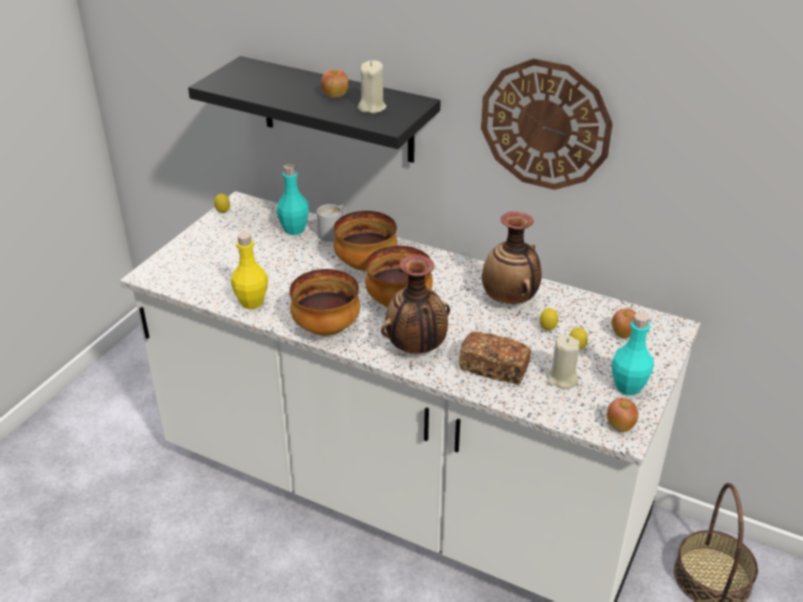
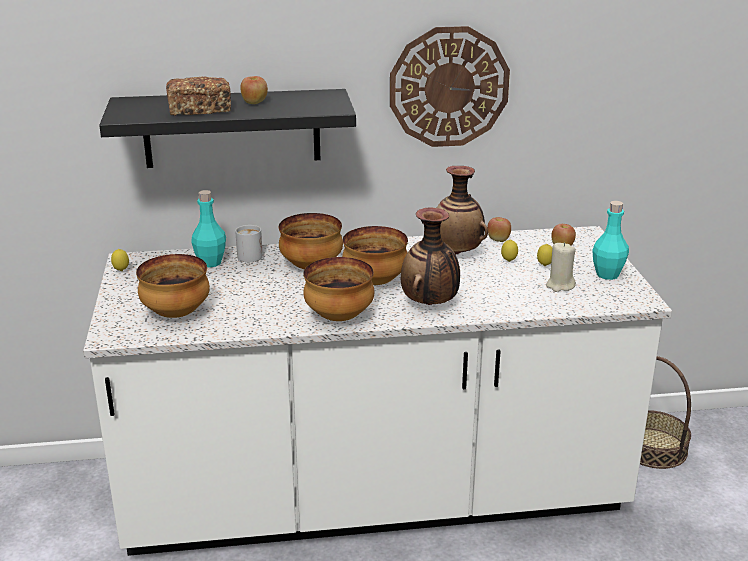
camera: 35 degrees left, 10 degrees down
(213, 272) = (175, 314): none -> bowl
(252, 302) = (246, 322): yellow bottle -> none
(372, 107) = (300, 103): beige candle -> none
(494, 368) = (505, 296): bread -> bread (200, 110)
(620, 426) = (634, 297): apple -> apple (498, 240)

